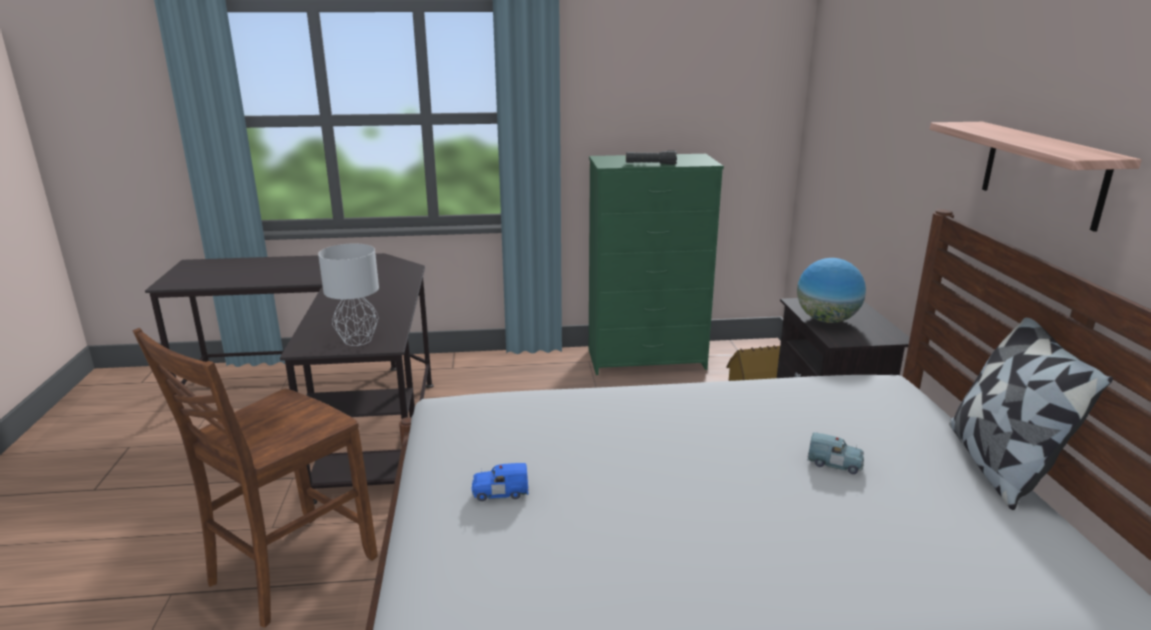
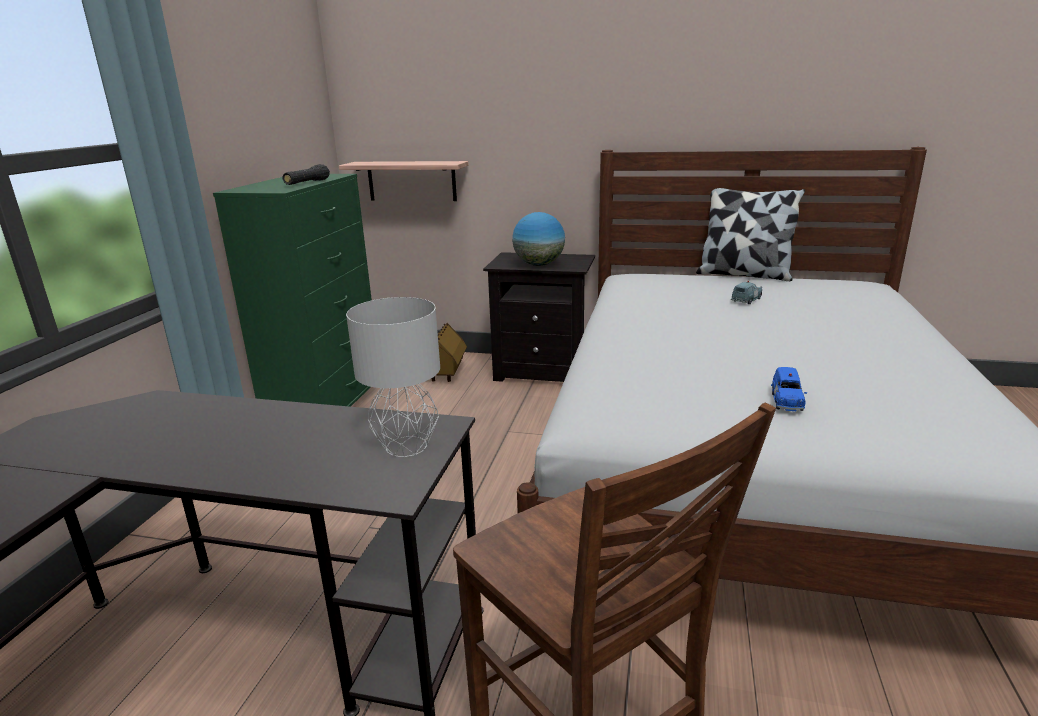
camera: 70 degrees left, 0 degrees up
(1042, 173) = (680, 104): shelf -> shelf (411, 181)

